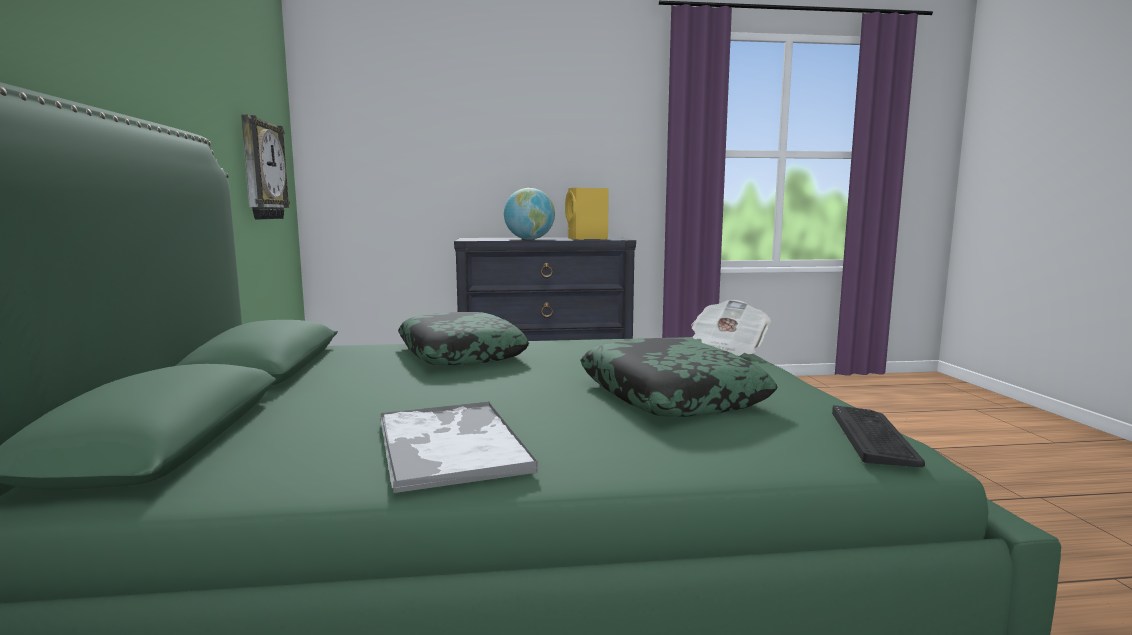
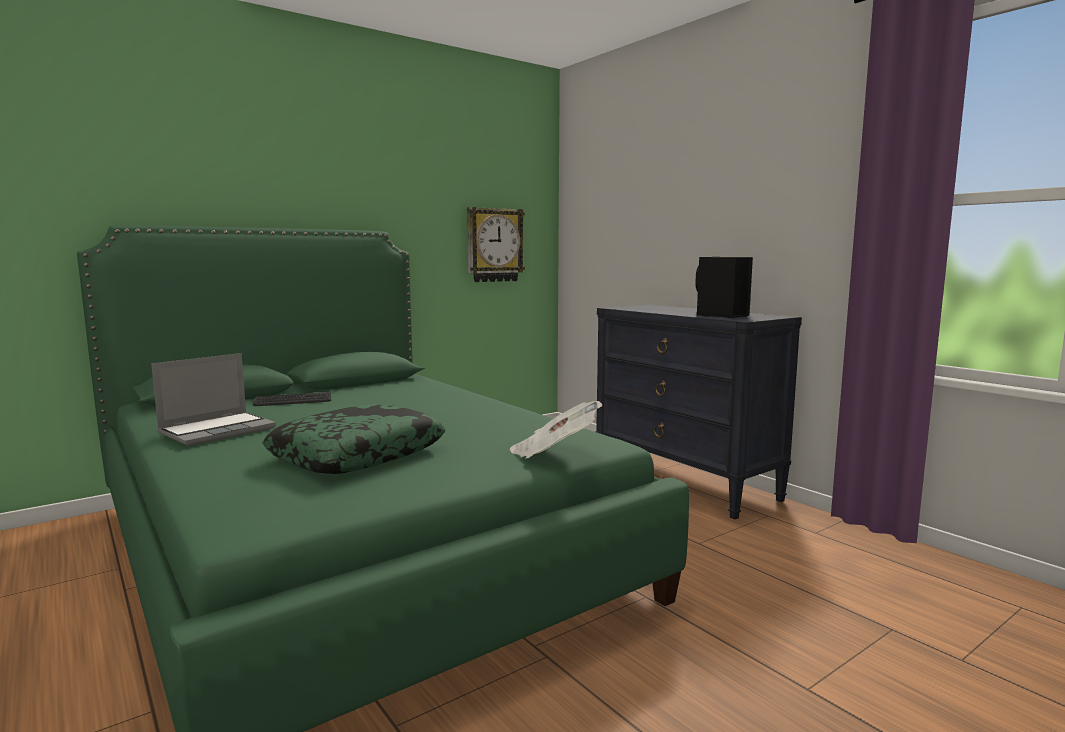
camera: 60 degrees right, 0 degrees up
(450, 444) = (218, 430): tray -> laptop
(460, 353) = (433, 399): pillow -> none
(529, 239) = (665, 311): globe -> none
(587, 239) = (721, 316): yellow speaker -> black speaker
(873, 436) = (269, 516): keyboard -> keyboard (293, 401)

